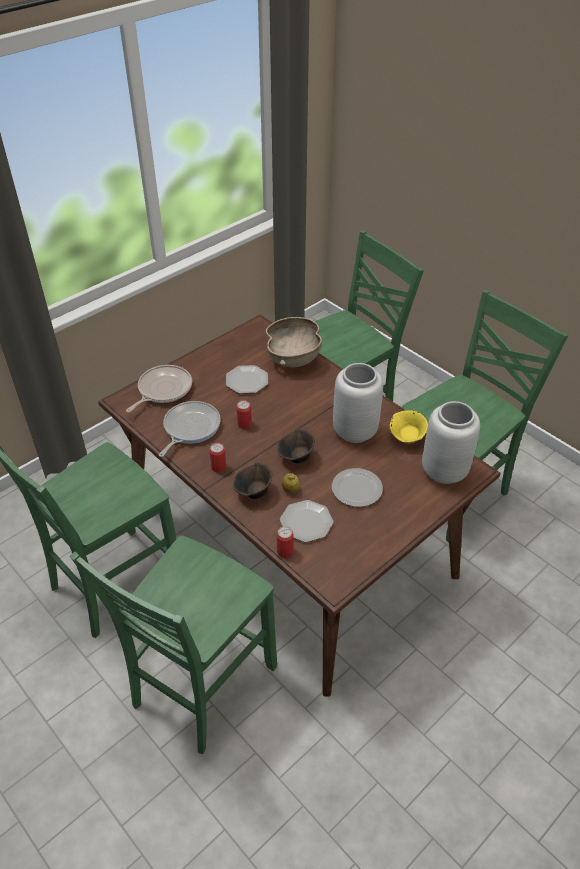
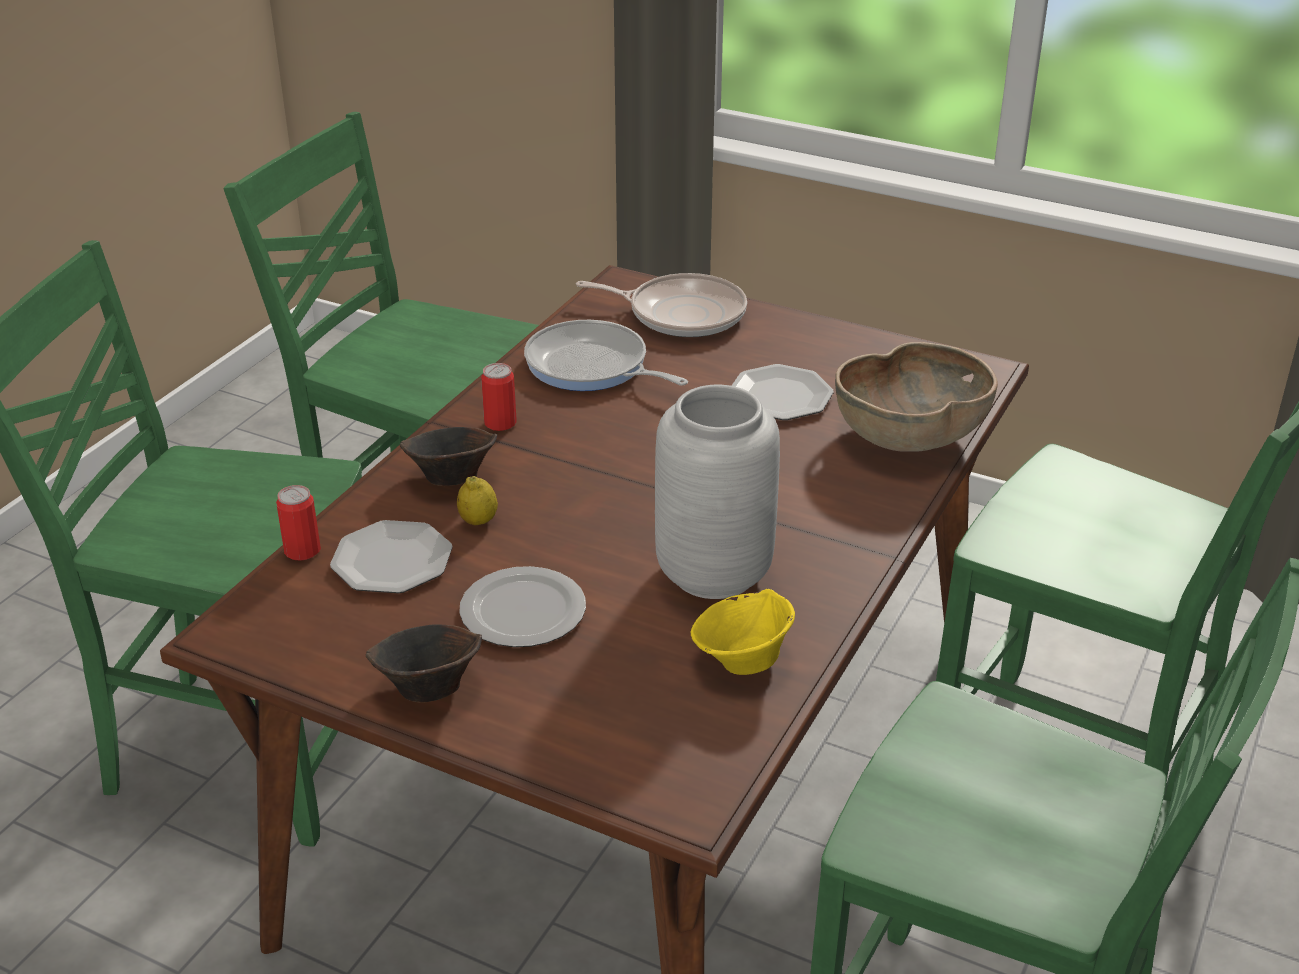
camera: 70 degrees right, 10 degrees down
(190, 428) = (591, 367): frying pan -> frying pan turned 150 degrees counterclockwise
(244, 424) = (642, 424): can -> none
(296, 457) = (579, 509): brown bowl -> brown bowl (427, 688)
(445, 471) = (659, 747): grey vase -> none

